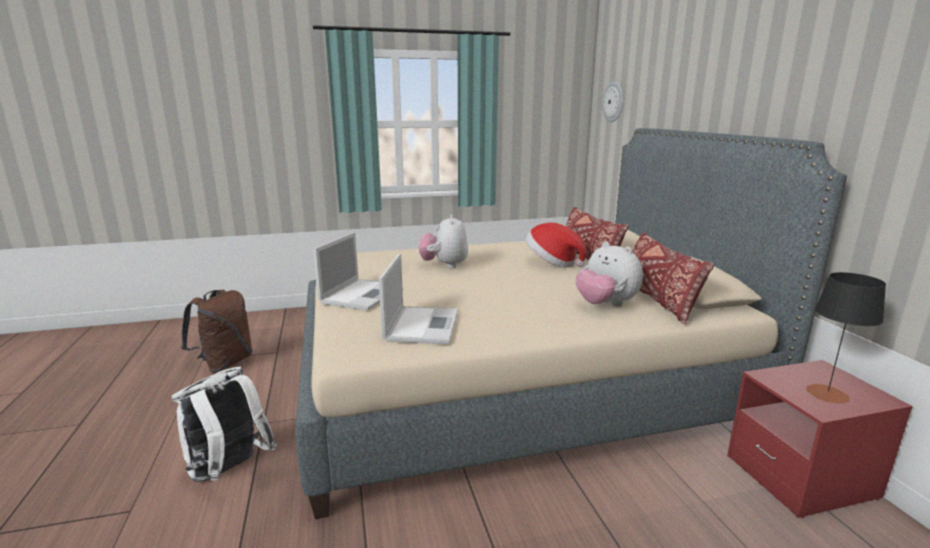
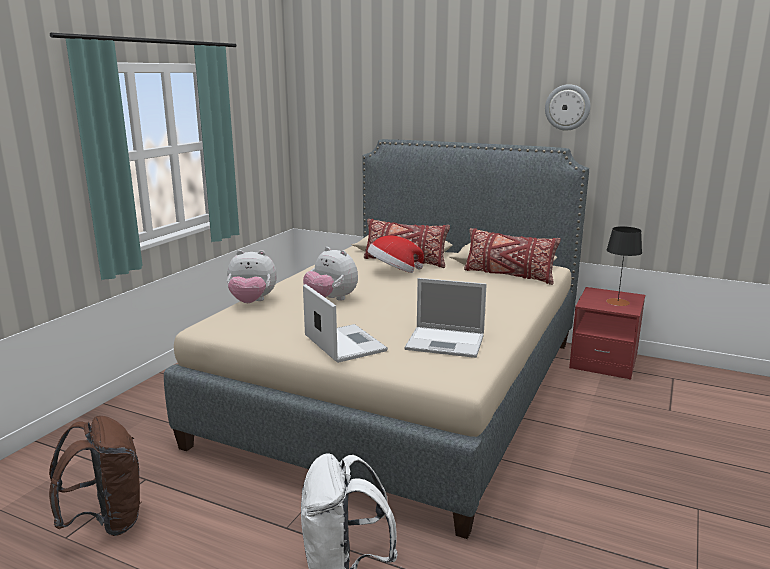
camera: 50 degrees left, 0 degrees up
(422, 325) = (447, 342): laptop -> laptop turned 150 degrees clockwise
(605, 305) = (495, 288): plush toy -> plush toy (252, 302)
(613, 102) = (327, 113): wall clock -> wall clock (567, 107)

